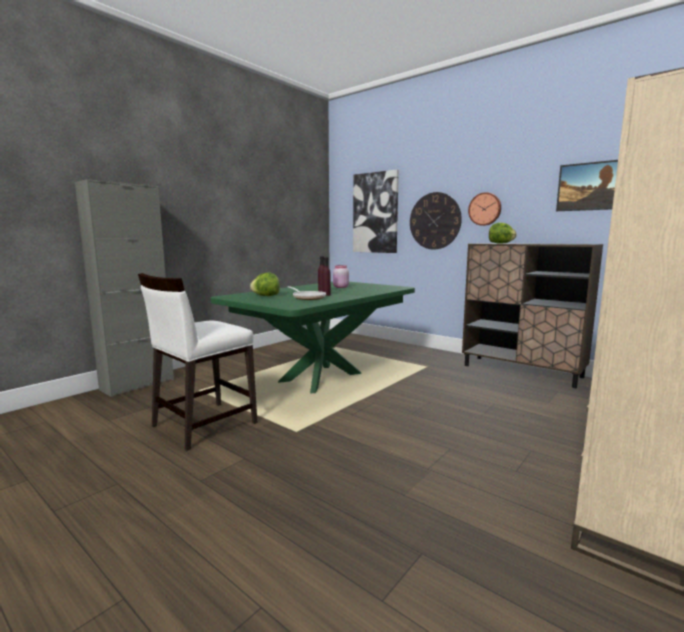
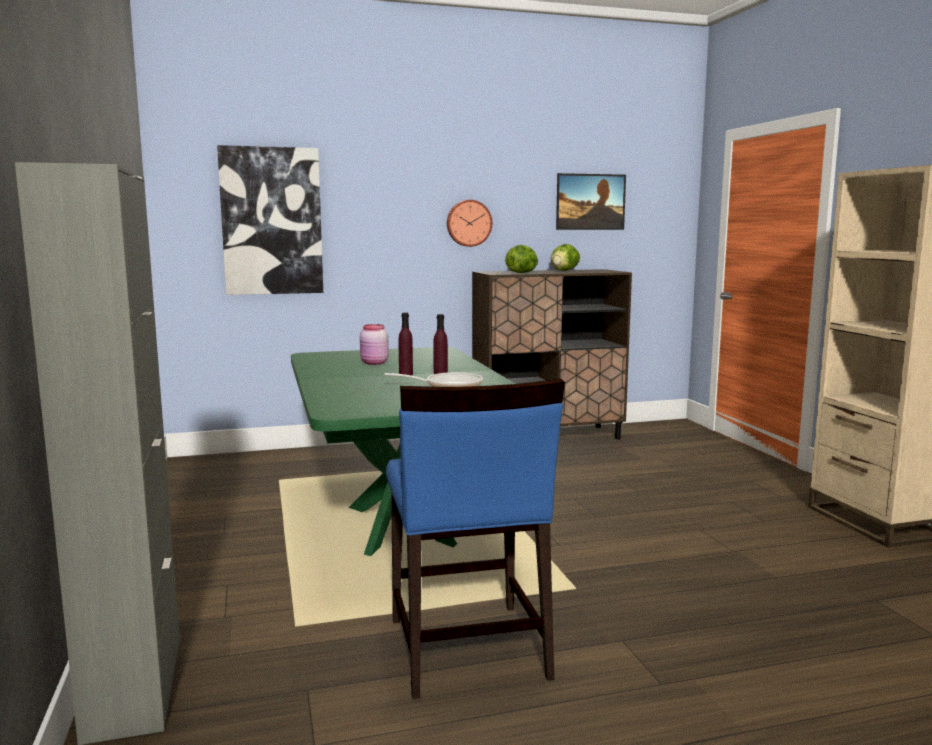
camera: 55 degrees left, 0 degrees up
(203, 424) = (466, 649): white chair -> blue chair
(266, 296) = (383, 397): lettuce -> lettuce (564, 270)
(435, 221) = (391, 238): wall clock -> none

